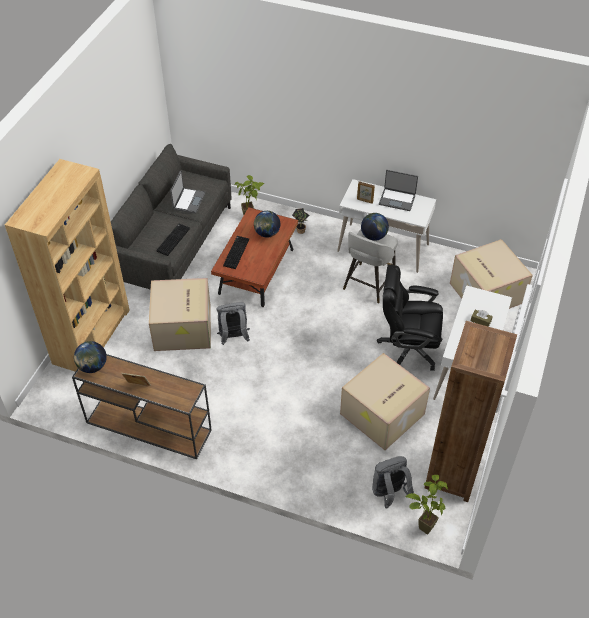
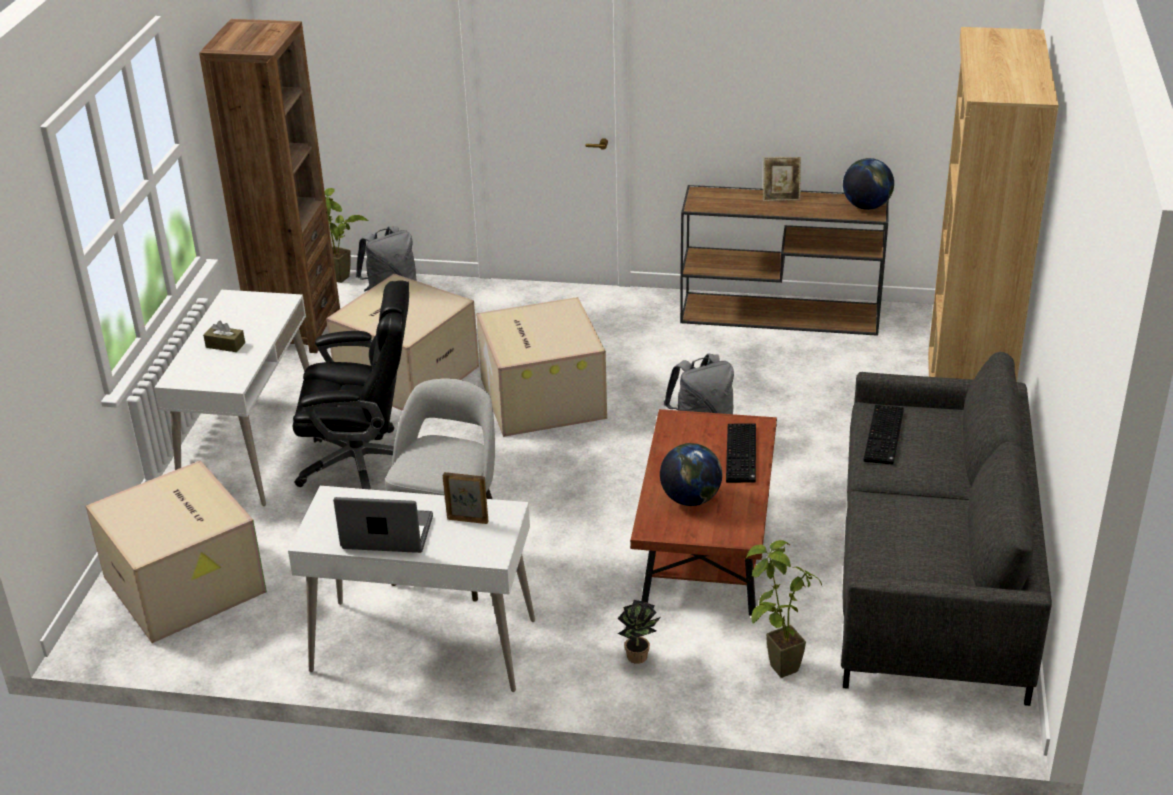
camera: 170 degrees right, 15 degrees down
(183, 328) = (803, 434): cardboard box -> cardboard box (540, 398)
(188, 201) = (906, 516): laptop -> none
(373, 236) = (439, 468): globe -> none

